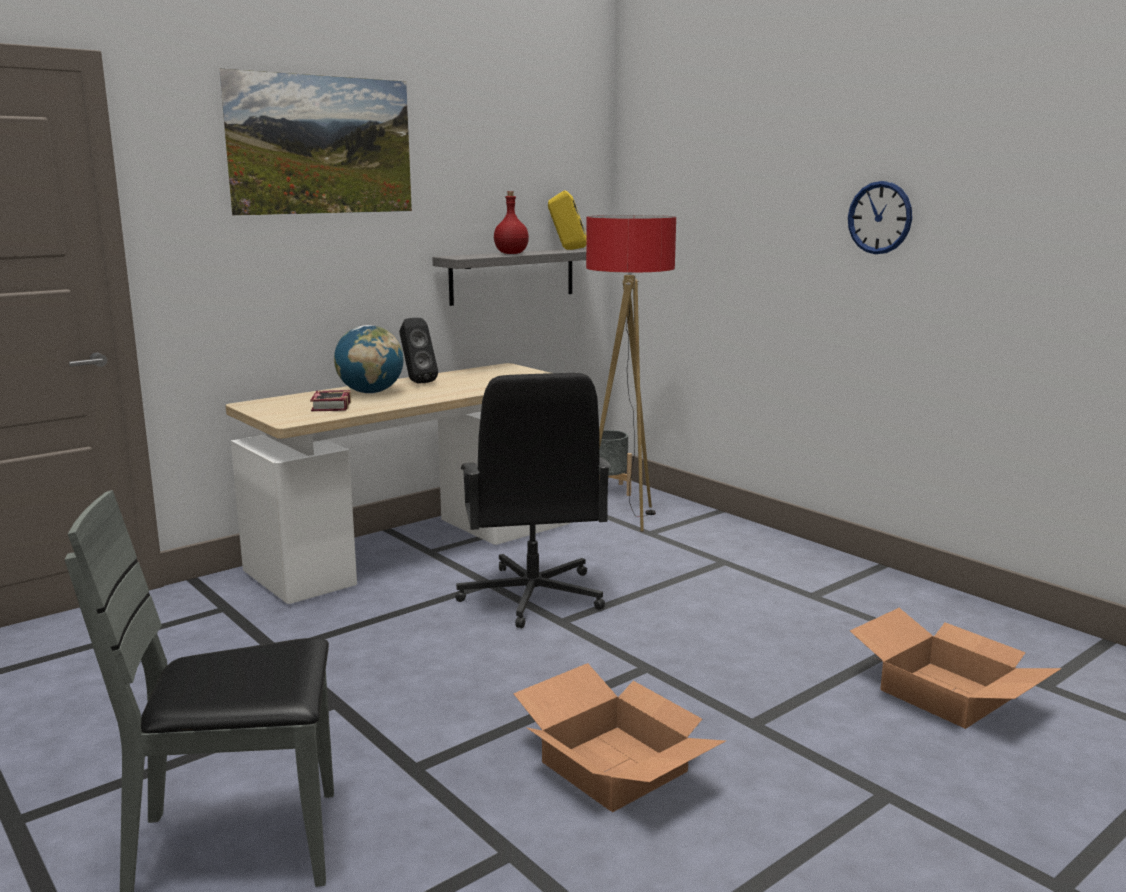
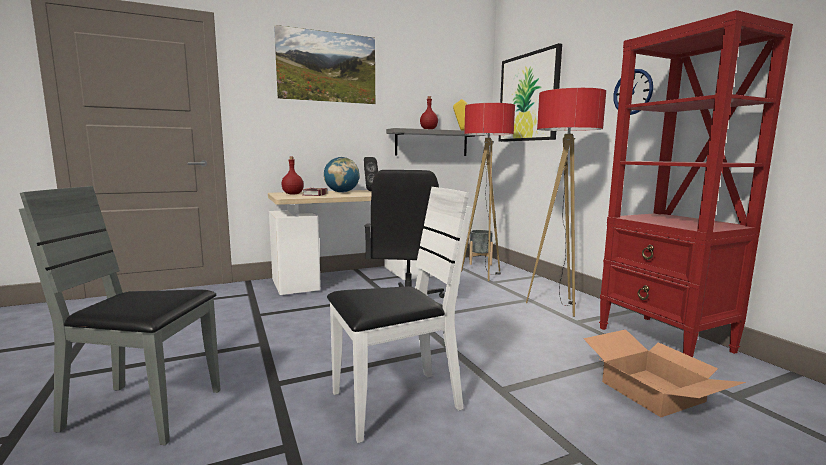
camera: 15 degrees right, 5 degrees down
(285, 407) = (292, 194): none -> red bottle
(617, 767) = (395, 403): cardboard box -> white chair
(690, 194) = (528, 97): none -> picture
(771, 569) = (556, 306): none -> floor lamp
(942, 611) = (665, 340): none -> red bookcase

